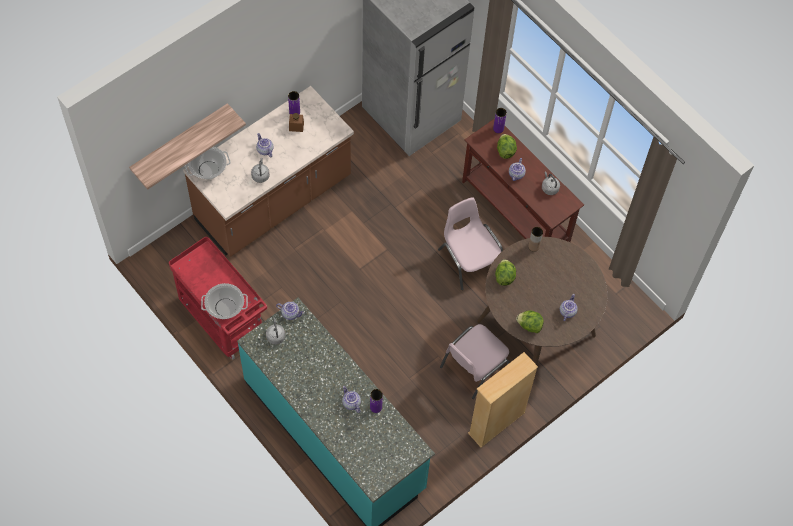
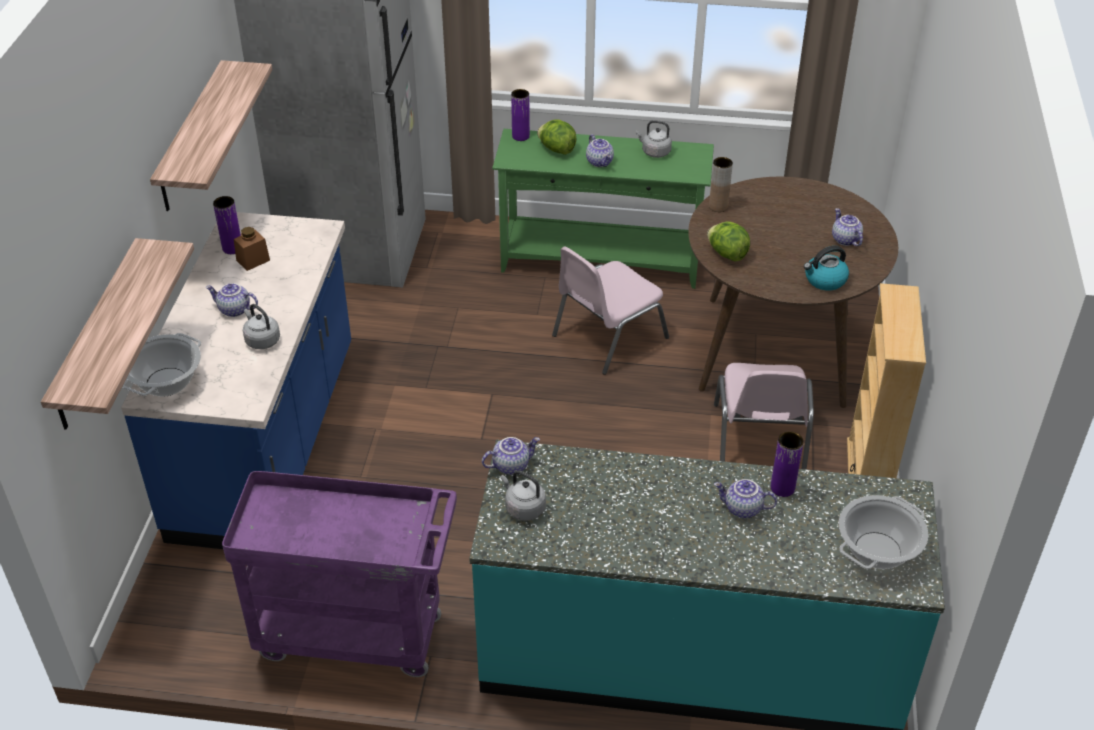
camera: 40 degrees left, 20 degrees down
(224, 324) = (359, 640): red cart -> purple cart
(225, 308) = (385, 547): cooking pot -> cooking pot (877, 551)
(274, 200) = (267, 442): brown counter -> blue counter
(297, 56) = (191, 137): none -> shelf
(470, 259) = (607, 337): pink chair -> pink chair turned 60 degrees counterclockwise
(516, 212) = (601, 260): brown console table -> green console table
(529, 325) = (824, 280): lettuce -> kettle

